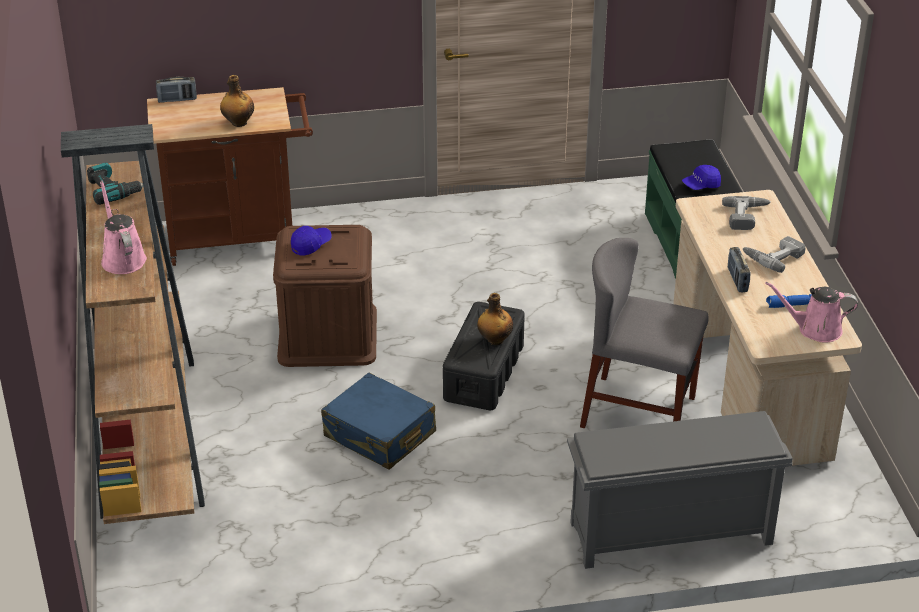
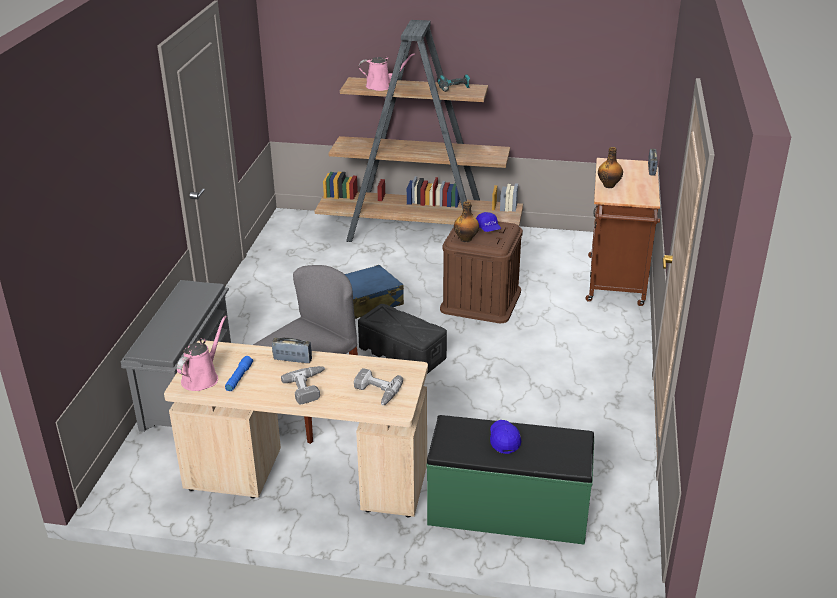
camera: 110 degrees right, 5 degrees down
(494, 340) = (394, 327): bottle -> bottle (466, 239)

